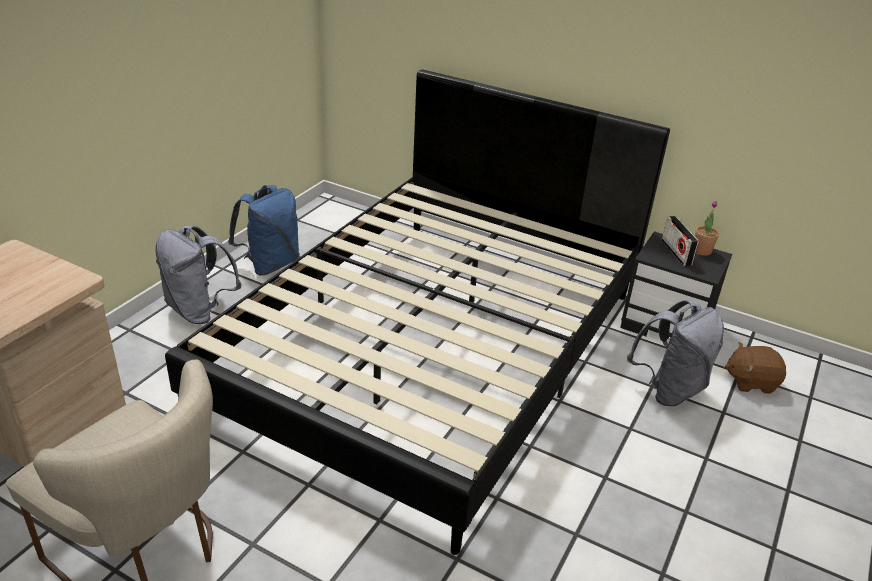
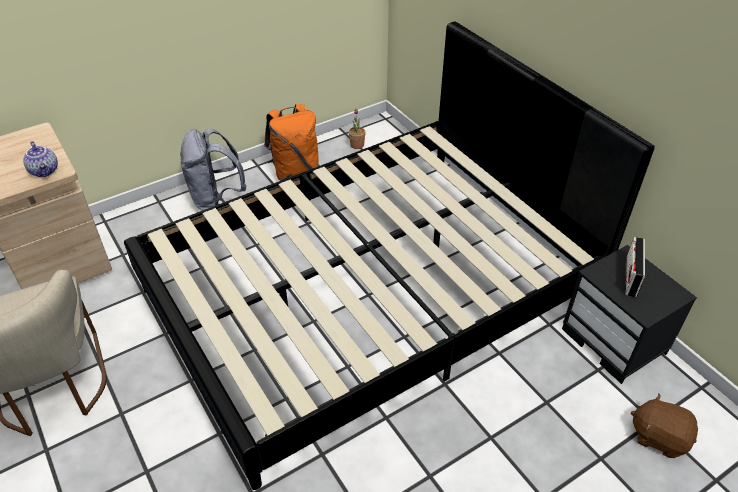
camera: 30 degrees right, 10 degrees up
(61, 284) = (45, 171): none -> teapot
(270, 264) = (295, 171): blue backpack -> orange backpack
(668, 389) = (561, 412): grey backpack -> none
(702, 251) = (662, 283): potted plant -> potted plant (357, 145)

